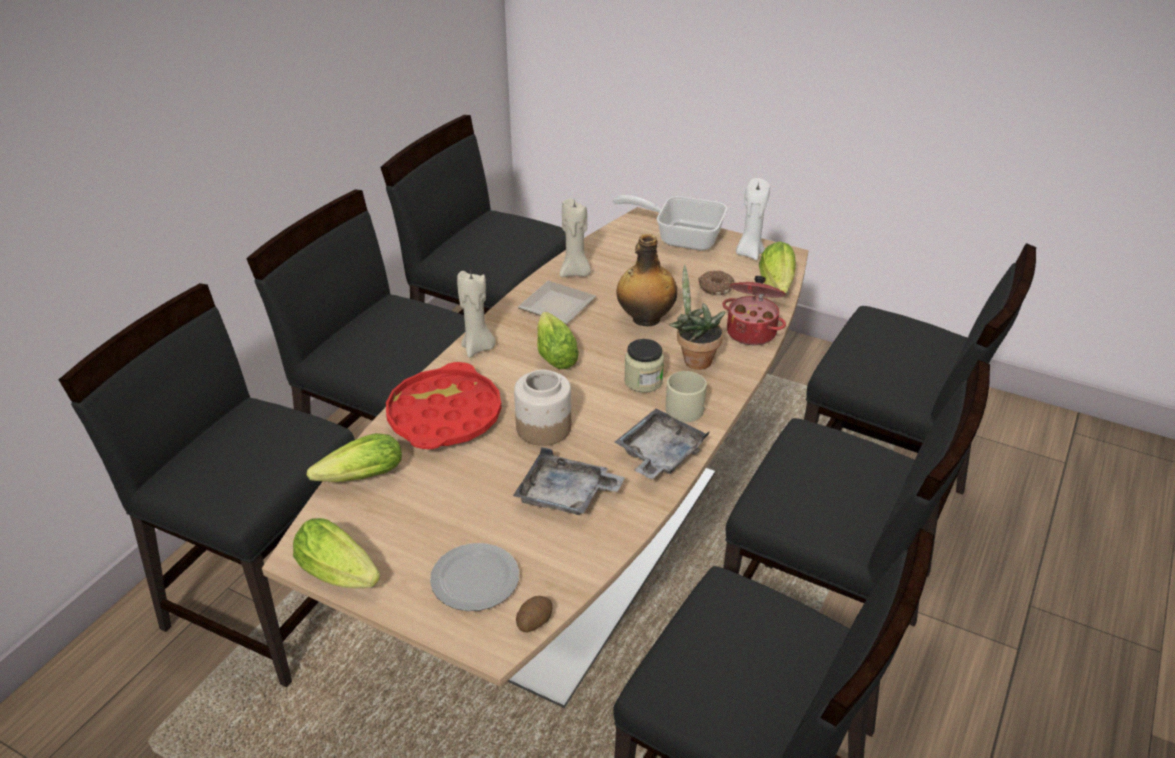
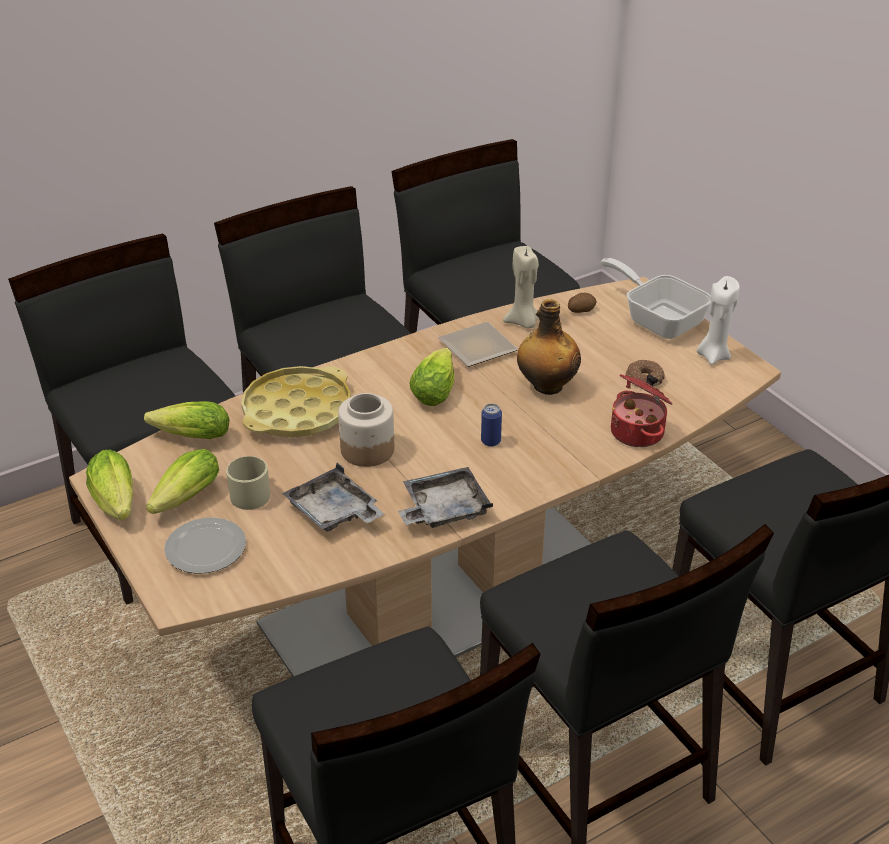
camera: 30 degrees right, 0 degrees up
(444, 416) = (297, 411): red tray -> yellow tray
(478, 348) = (375, 363): beige candle -> none
(534, 621) = (220, 598): potato -> potato (581, 310)
(643, 381) = (490, 441): jar -> can
(683, 406) = (505, 476): beige mug -> beige mug (253, 493)
(694, 359) = (556, 438): potted plant -> none
(776, 286) = (708, 397): lettuce -> lettuce (183, 501)

